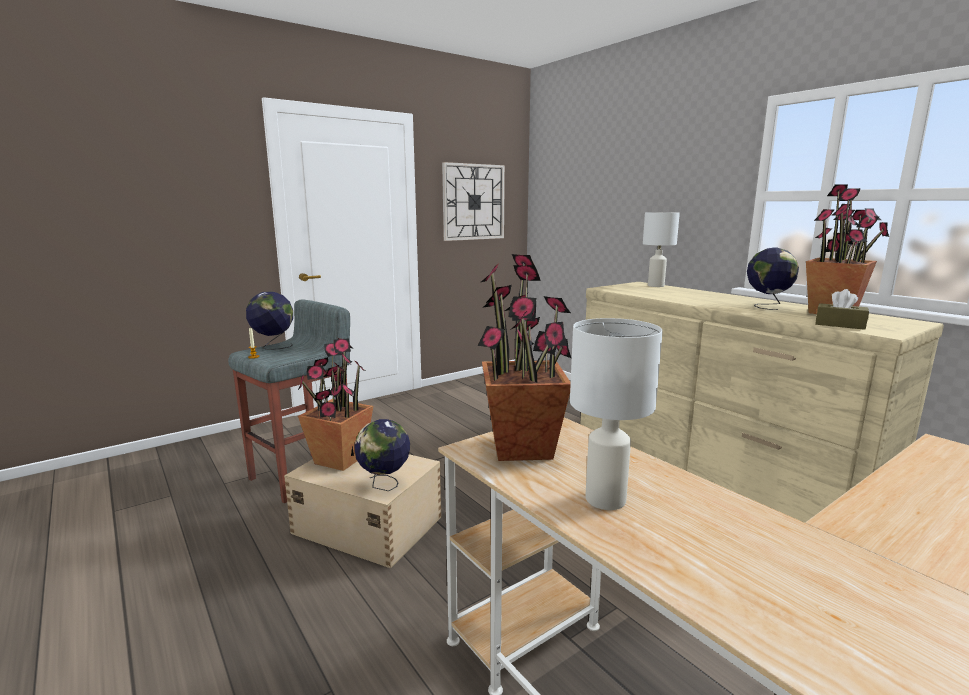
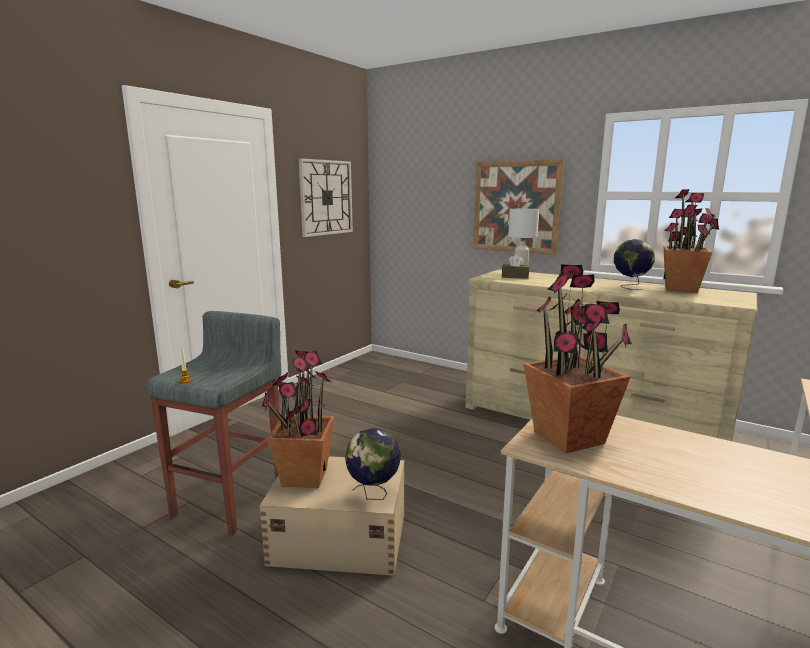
camera: 20 degrees left, 0 degrees up
(273, 346) = (193, 366): globe -> none
(606, 499) = (684, 471): white table lamp -> none
(666, 211) = (516, 207): none -> picture
(839, 325) = (702, 299): brown tissue box -> brown tissue box (515, 277)

